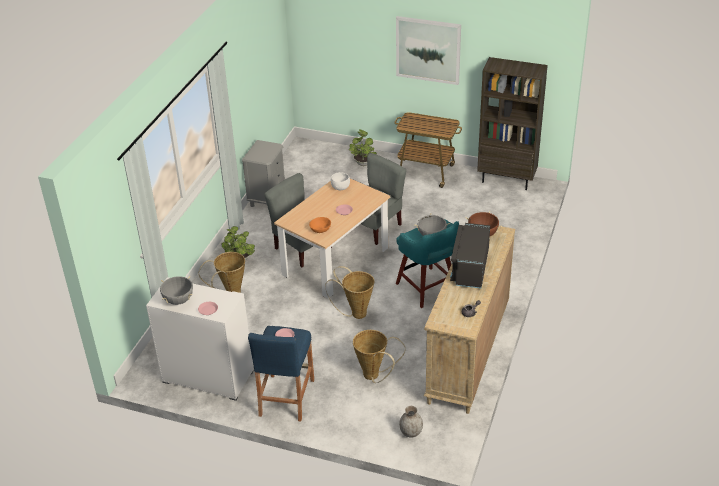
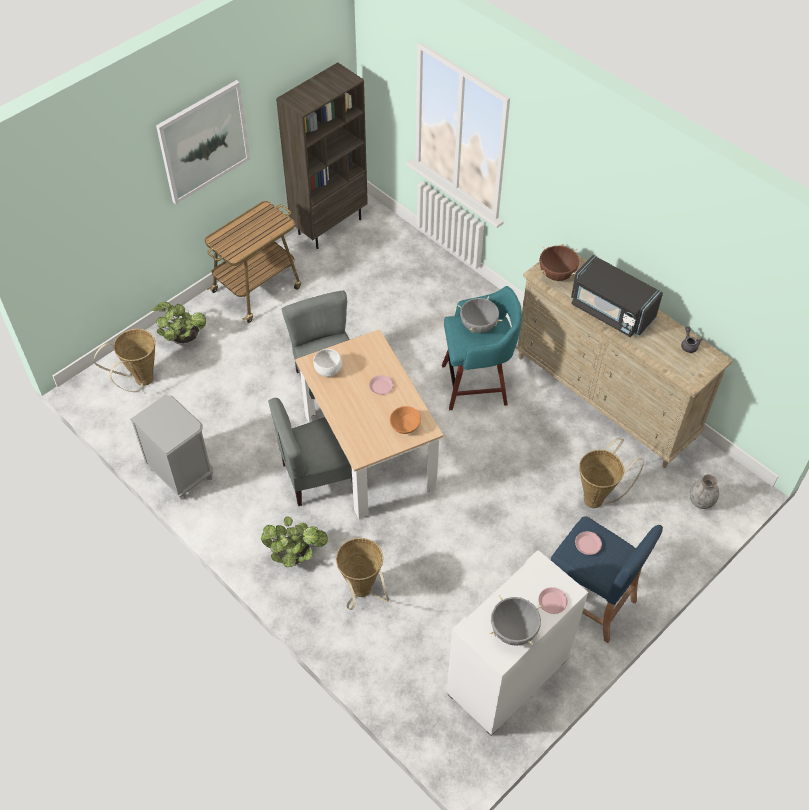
camera: 65 degrees left, 15 degrees up
(355, 313) = (479, 471): basket -> basket (140, 381)

